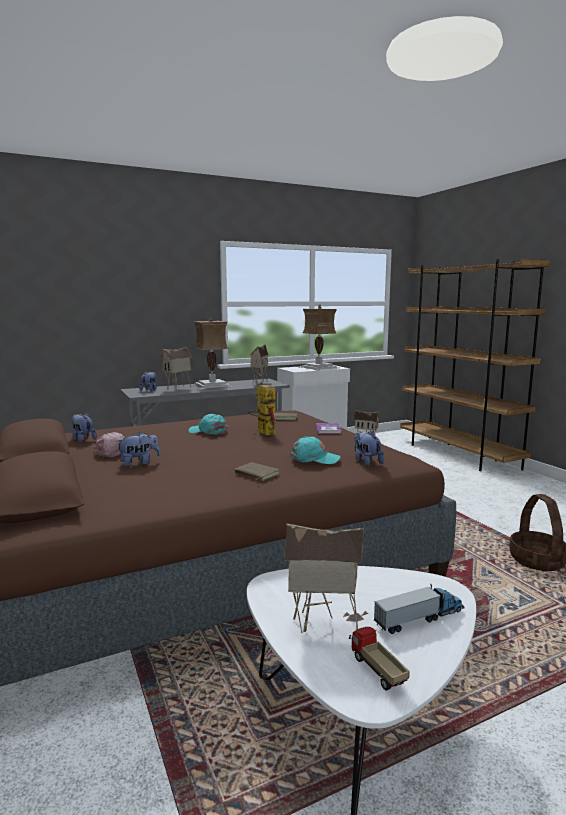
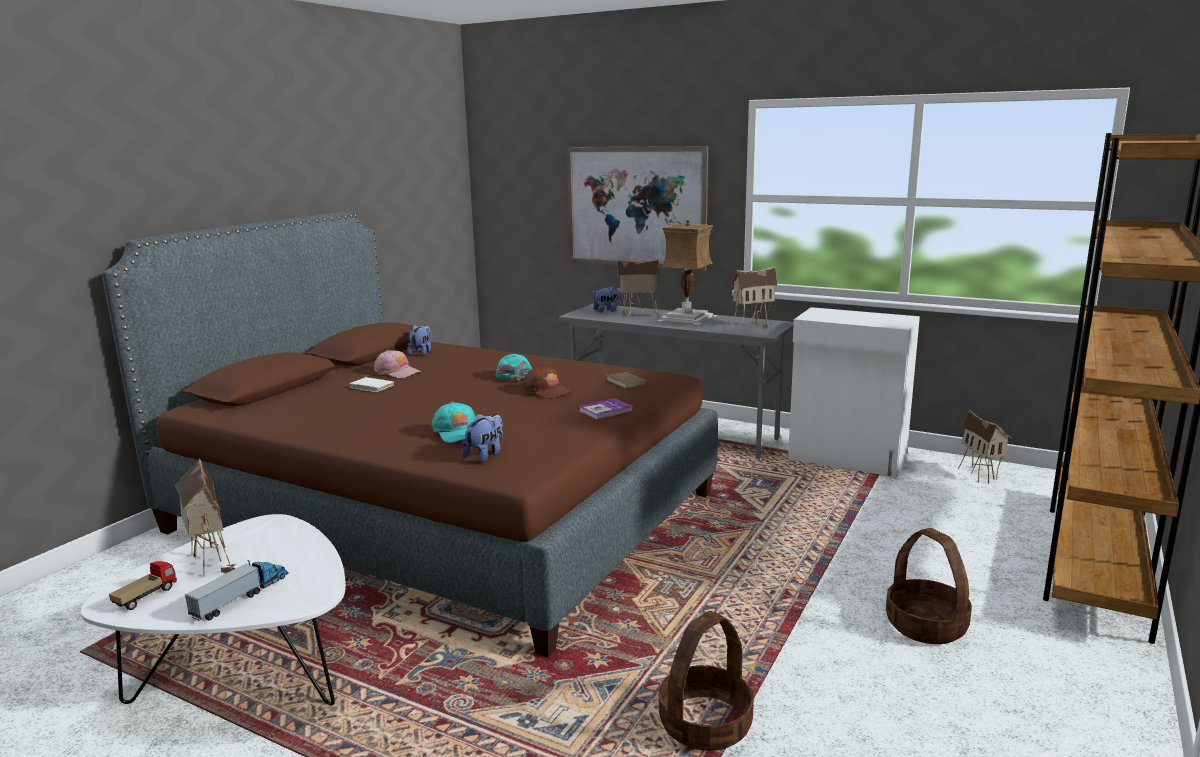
camera: 55 degrees right, 5 degrees up
(139, 463) = (372, 386): plush toy -> white book
(140, 313) = (635, 207): none -> picture
(255, 474) = (383, 426): brown book -> none
(263, 432) = (547, 391): toy robot -> brown cap
(317, 367) = (866, 318): table lamp -> none
(420, 618) = (241, 597): toy truck -> toy truck turned 90 degrees counterclockwise
(483, 493) = (925, 625): none -> basket

